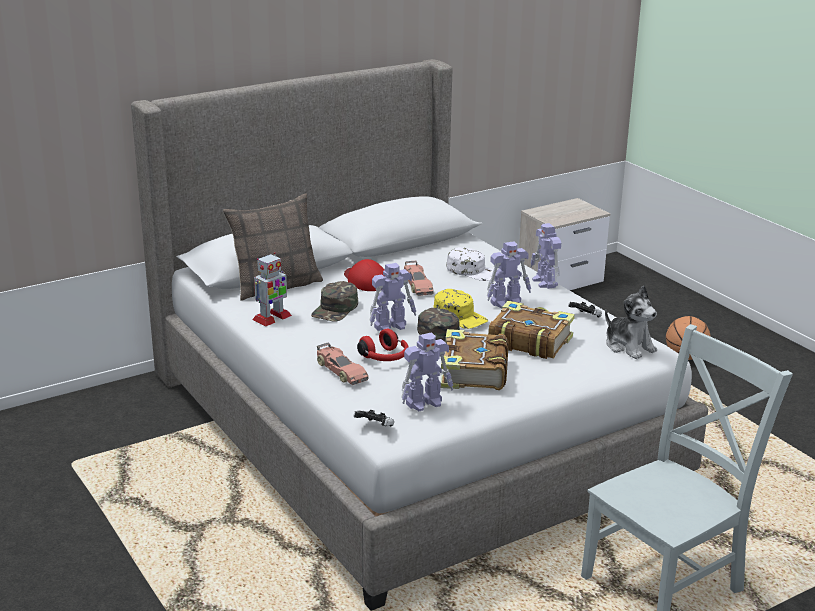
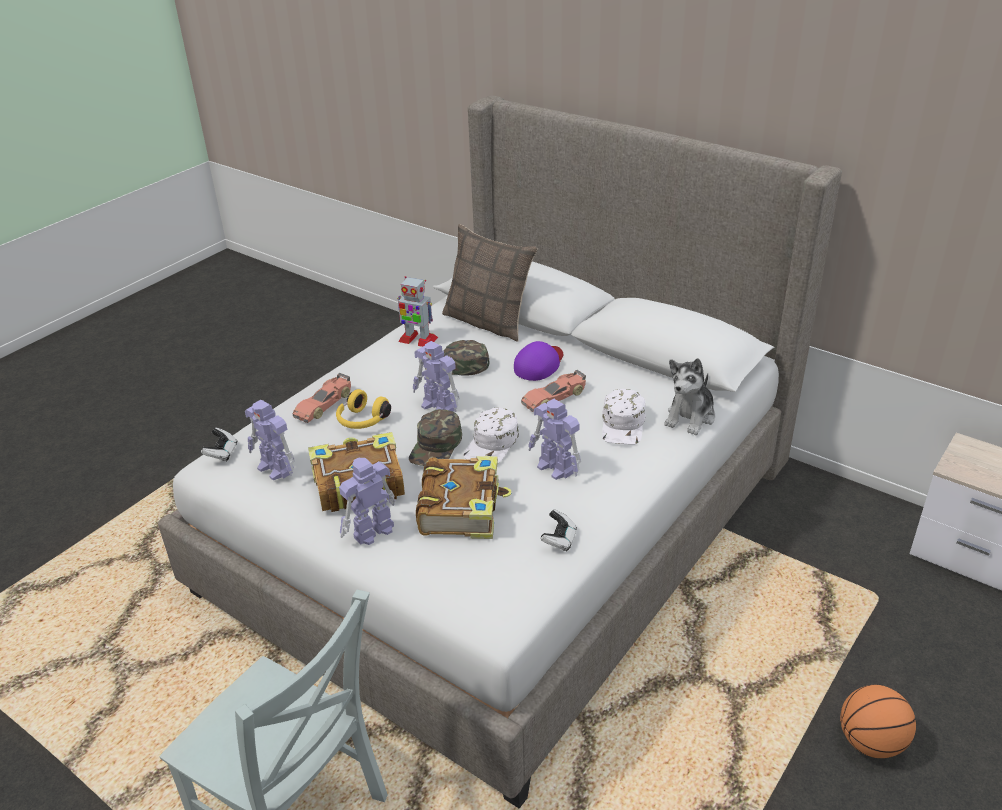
camera: 70 degrees right, 10 degrees up
(365, 280) = (539, 364): red cap -> purple cap
(385, 357) = (362, 421): red headphones -> yellow headphones
(460, 316) = (492, 444): yellow cap -> white cap
(545, 282) = (637, 485): toy robot -> toy robot (372, 532)
(629, 346) = (498, 594): plush toy -> plush toy (690, 417)

